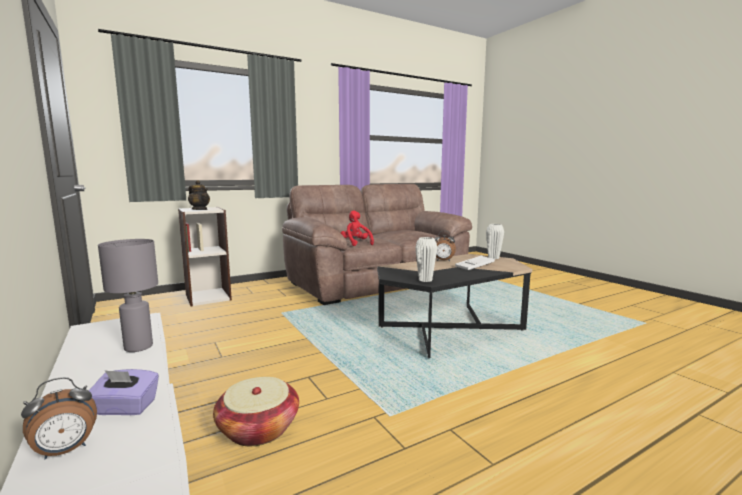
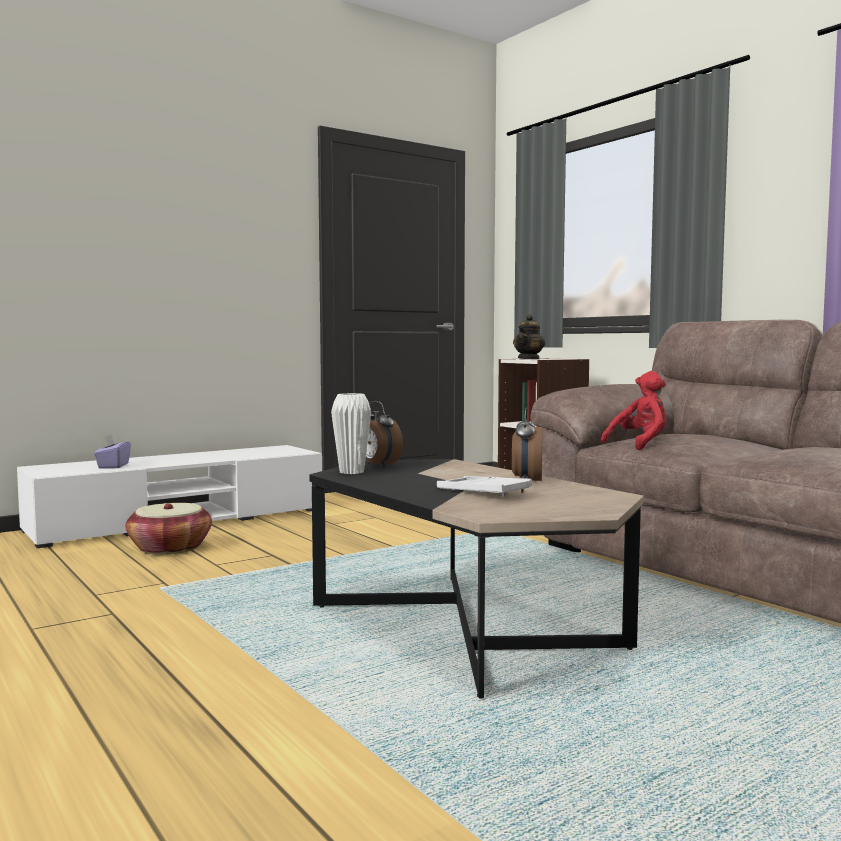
camera: 85 degrees right, 5 degrees down
(65, 451) = (69, 465): alarm clock -> alarm clock (377, 466)
(137, 347) = (225, 458): grey table lamp -> none
(493, 258) = (598, 506): white vase -> none

